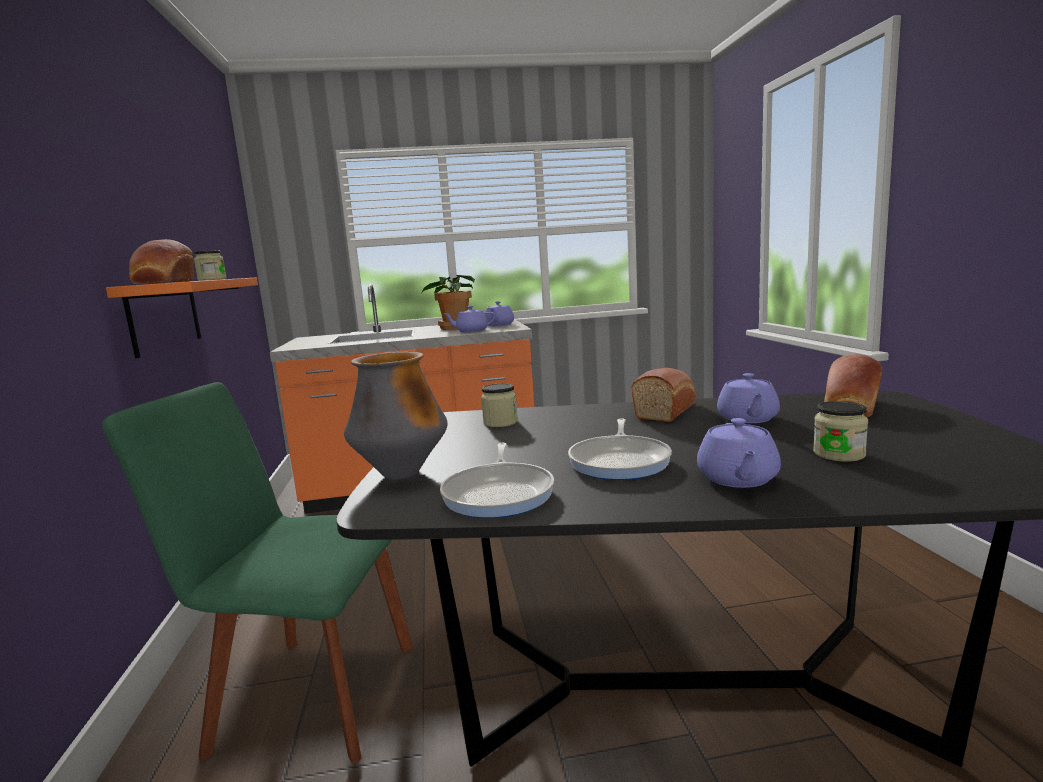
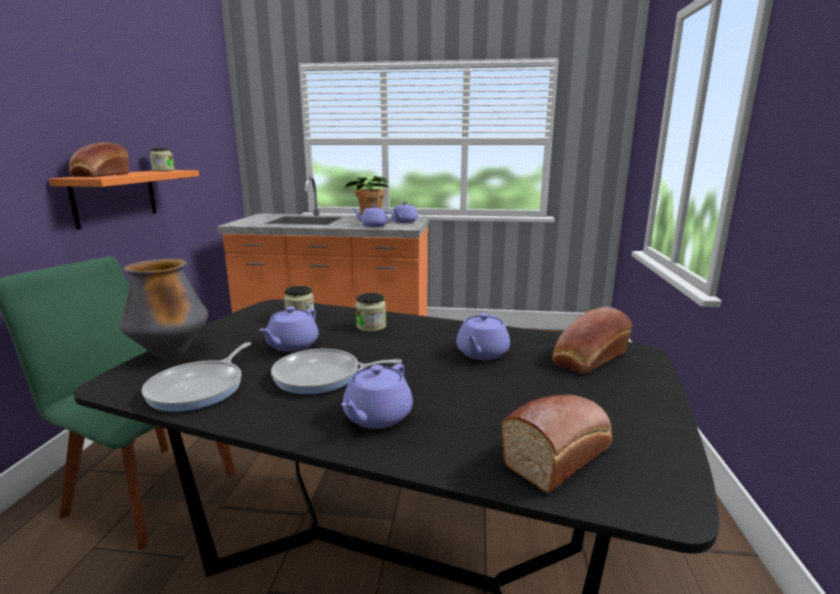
camera: 15 degrees right, 5 degrees up
(536, 444) = (291, 345): none -> purple teapot
(620, 461) = (322, 376): frying pan -> frying pan turned 60 degrees clockwise
(667, 410) = (433, 330): bread -> bread (560, 455)
(839, 454) = (495, 410): jar -> jar (371, 326)

